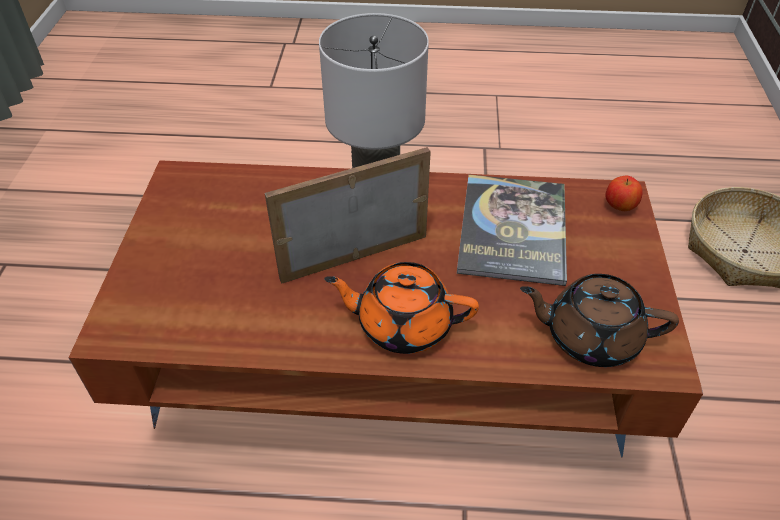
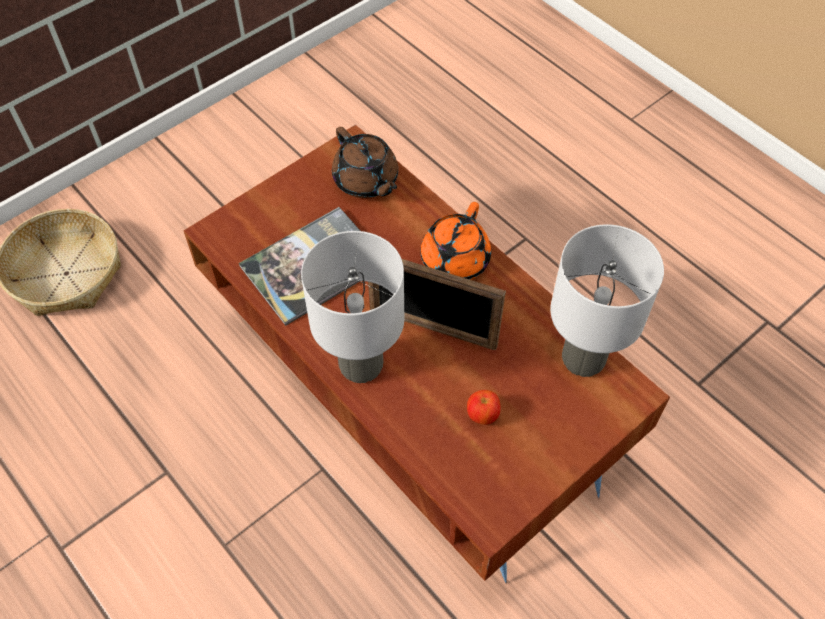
camera: 135 degrees left, 10 degrees up
(189, 327) = (580, 359): none -> white table lamp
(402, 324) = (453, 262): orange teapot -> orange teapot turned 60 degrees clockwise
(619, 207) = (229, 227): apple -> apple (482, 415)

